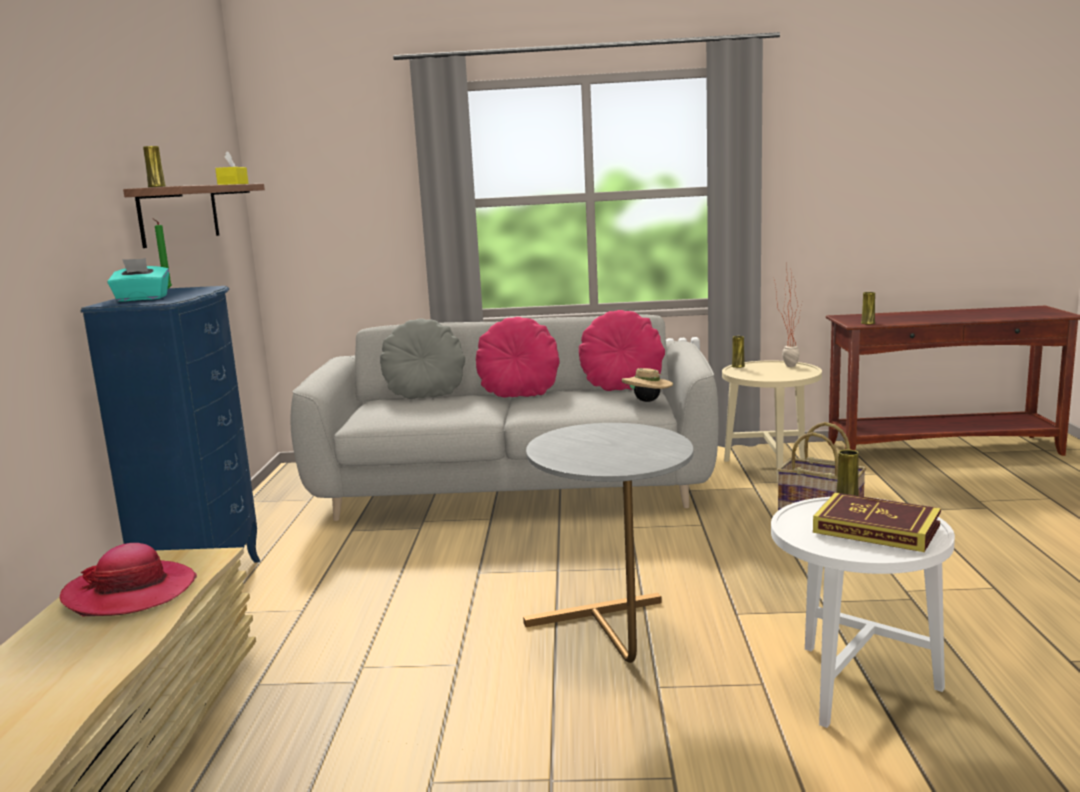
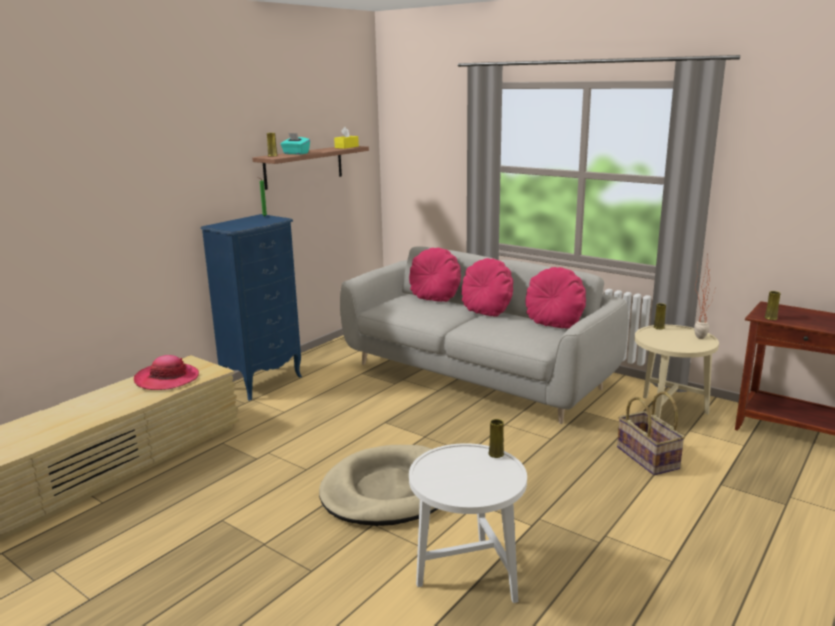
camera: 35 degrees right, 5 degrees up
(142, 299) = (233, 224): turquoise tissue box -> turquoise tissue box (296, 153)
(425, 396) = (435, 299): grey pillow -> pink pillow
(613, 642) = (389, 490): grey side table -> beige dog bed
(647, 401) = (546, 340): beige hat -> none
(876, 528) = (471, 478): book -> none

